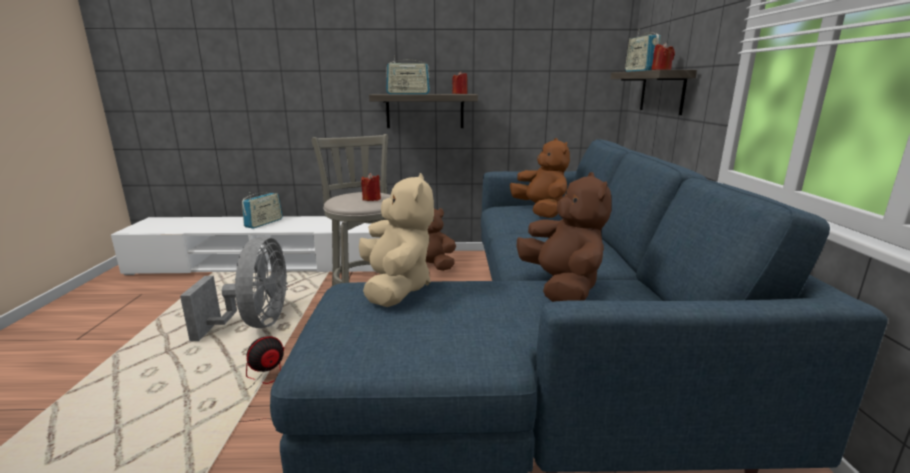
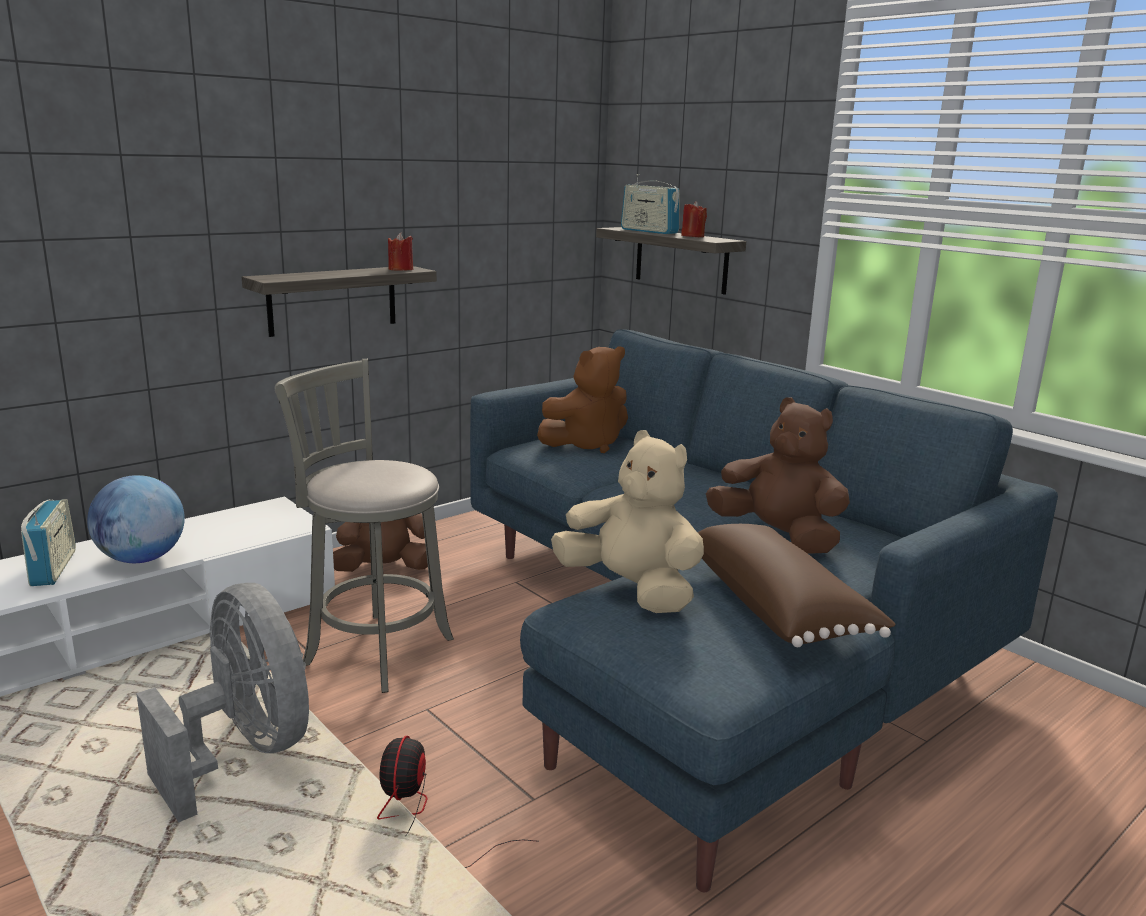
camera: 40 degrees left, 0 degrees up
(295, 227) = (142, 559): none -> globe
(371, 199) = (399, 474): red candle -> none
(408, 94) = (320, 275): radio -> none
(463, 329) = (778, 607): none -> brown pillow
(541, 211) = (587, 444): brown plush toy -> brown plush toy turned 120 degrees clockwise

